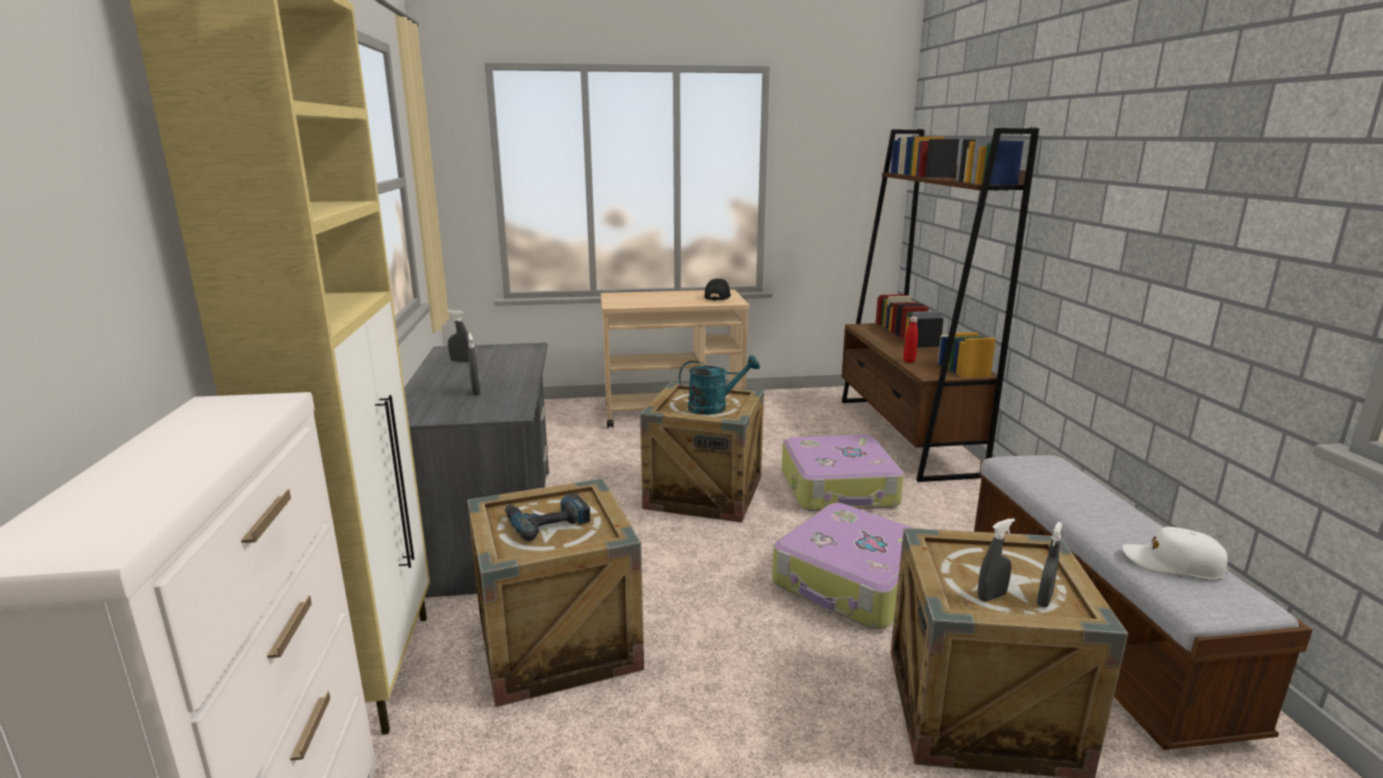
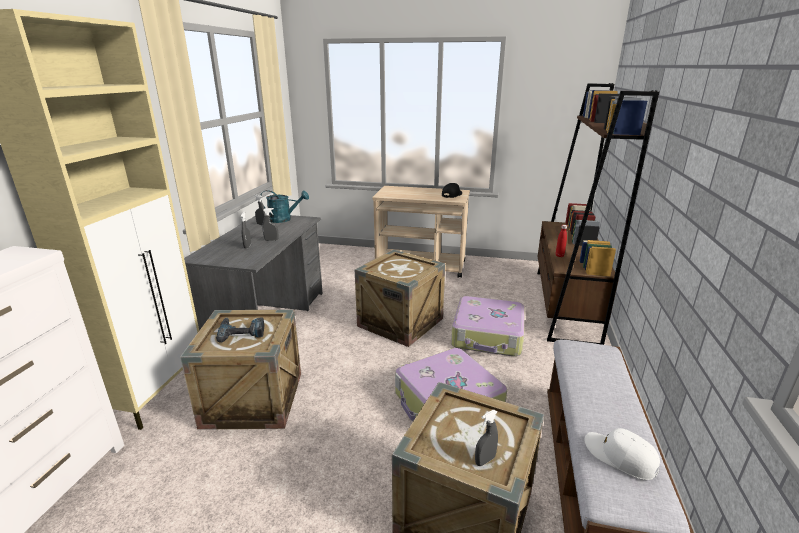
camera: 20 degrees right, 5 degrees up
(714, 407) = (404, 271): turquoise watering can -> turquoise watering can (284, 219)
(991, 596) = (450, 447): grey spray bottle -> grey spray bottle (271, 240)

